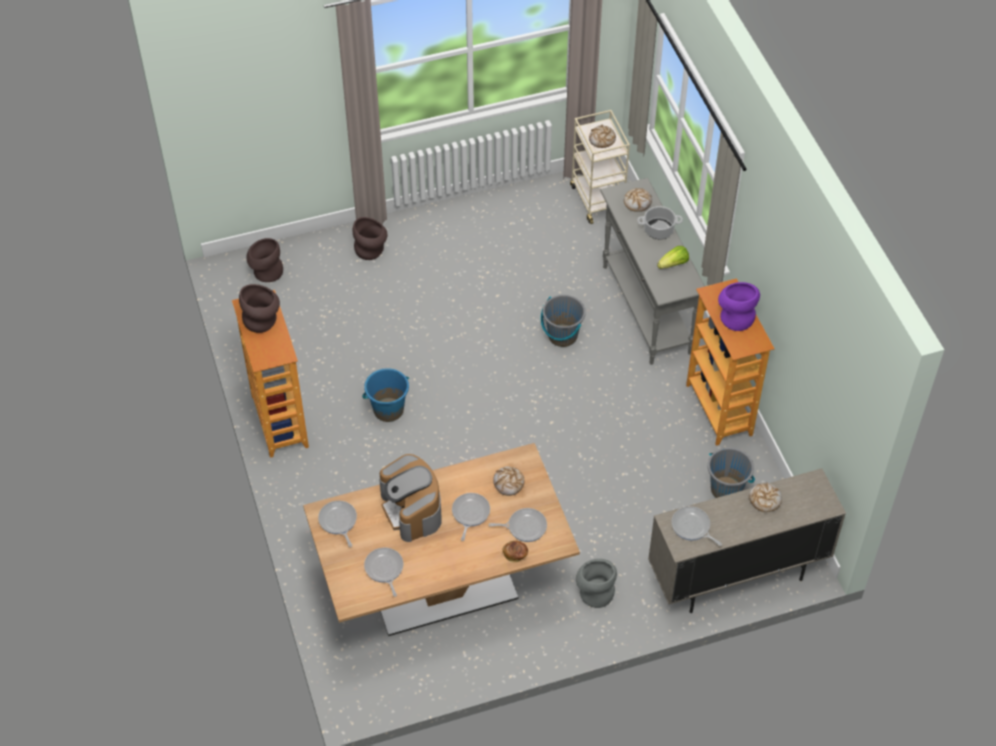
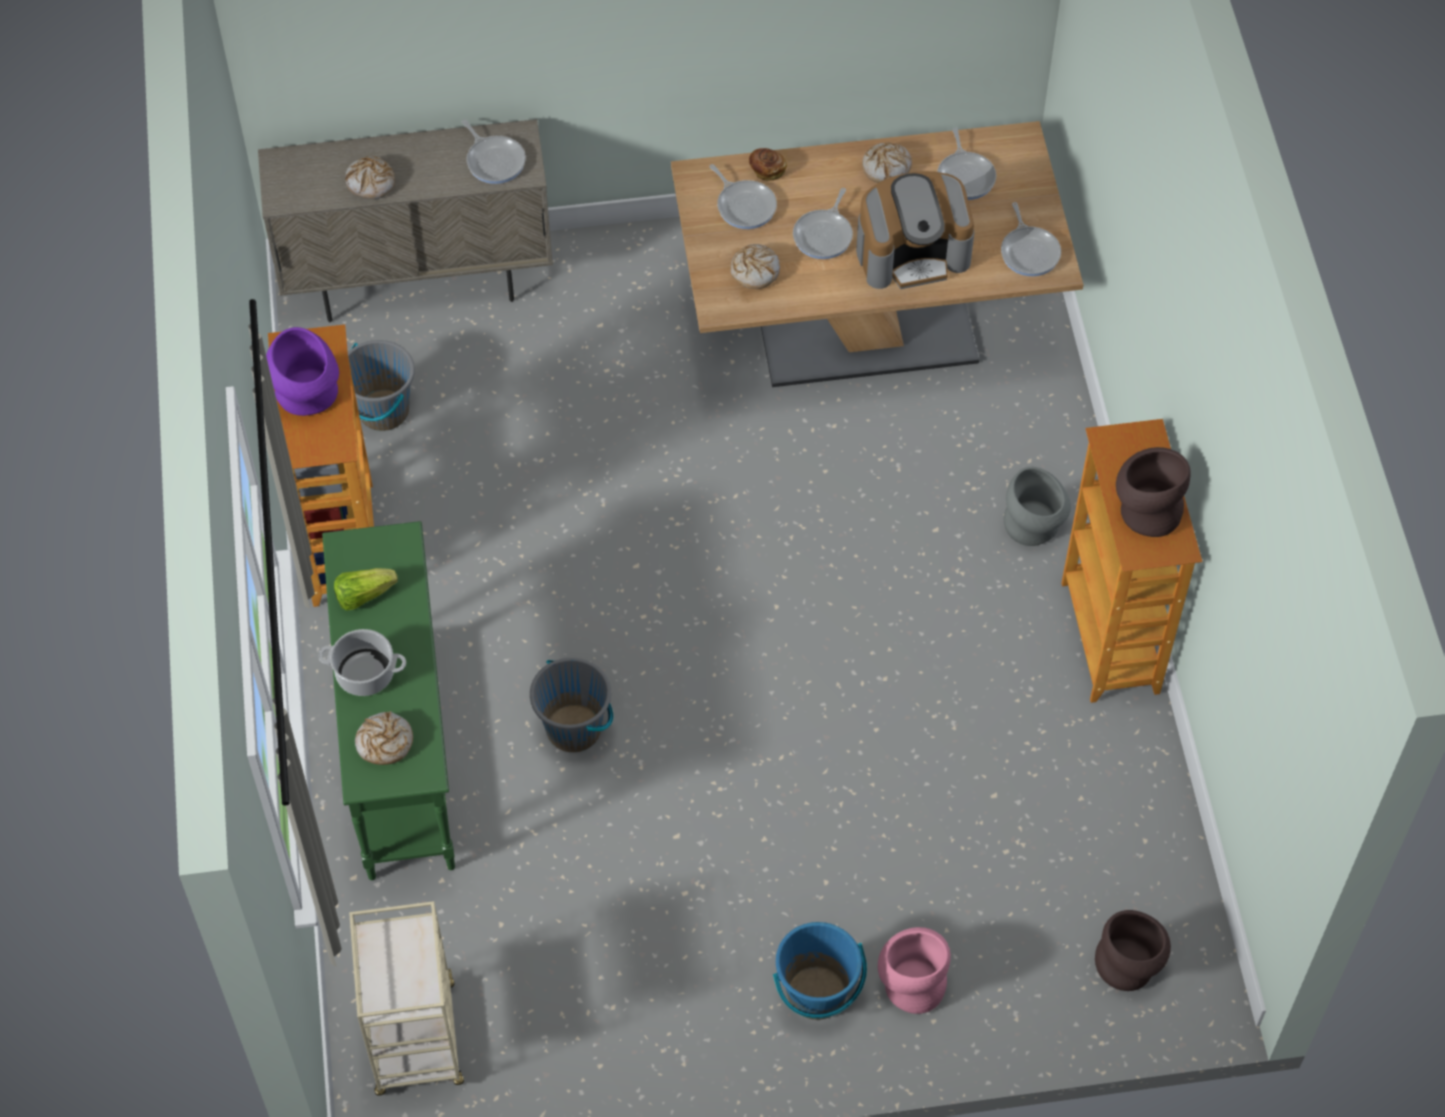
camera: 170 degrees left, 5 degrees up
(371, 250) = (910, 983): brown vase -> pink vase
(388, 410) = (916, 631): blue bucket -> blue bucket (816, 994)
(412, 510) = (912, 253): coffee machine -> coffee machine turned 90 degrees clockwise
(524, 527) = (744, 205): frying pan -> frying pan turned 135 degrees counterclockwise
(595, 591) = (637, 291): grey vase -> grey vase (1033, 528)
(602, 140) = (397, 967): bread -> bread (886, 167)
(646, 310) = (402, 759): grey console table -> green console table

